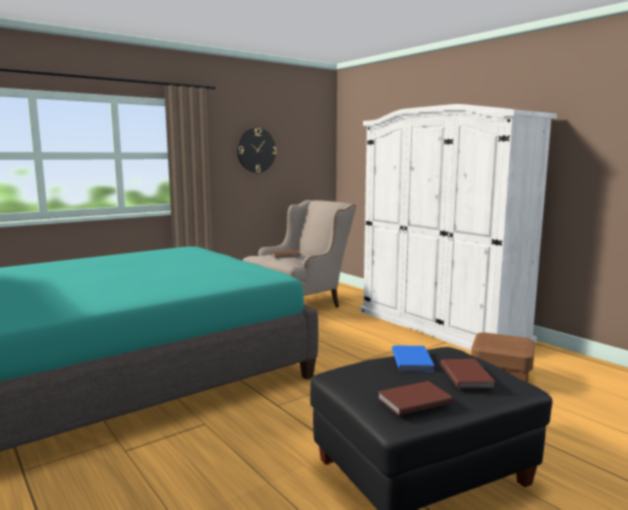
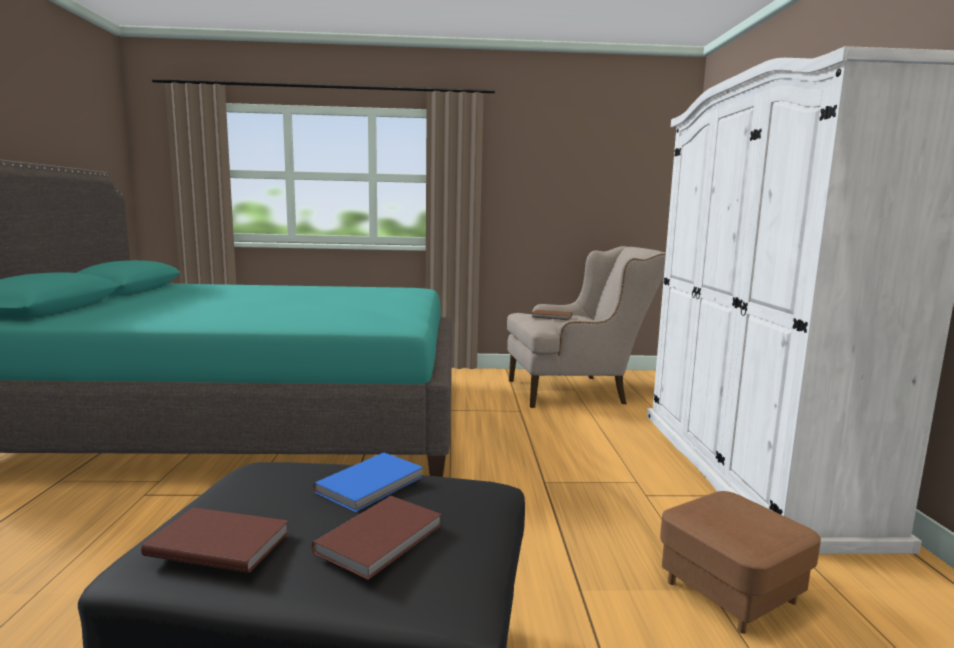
camera: 35 degrees right, 0 degrees up
(256, 150) = (556, 174): wall clock -> none

